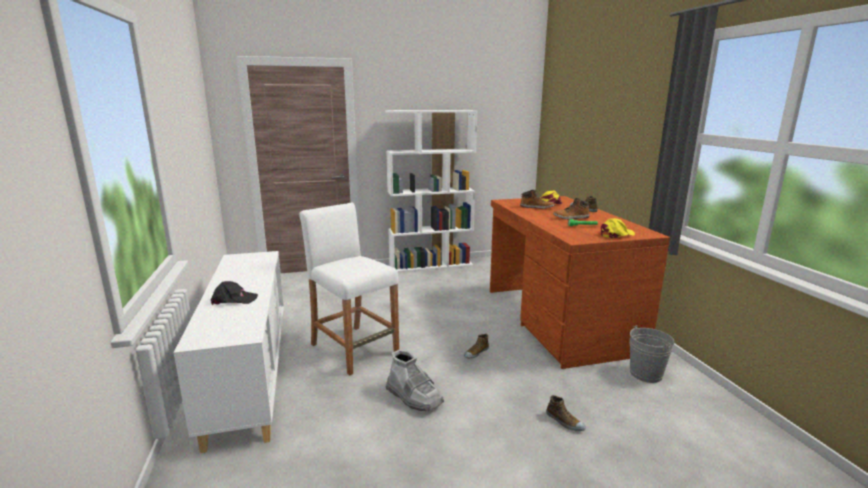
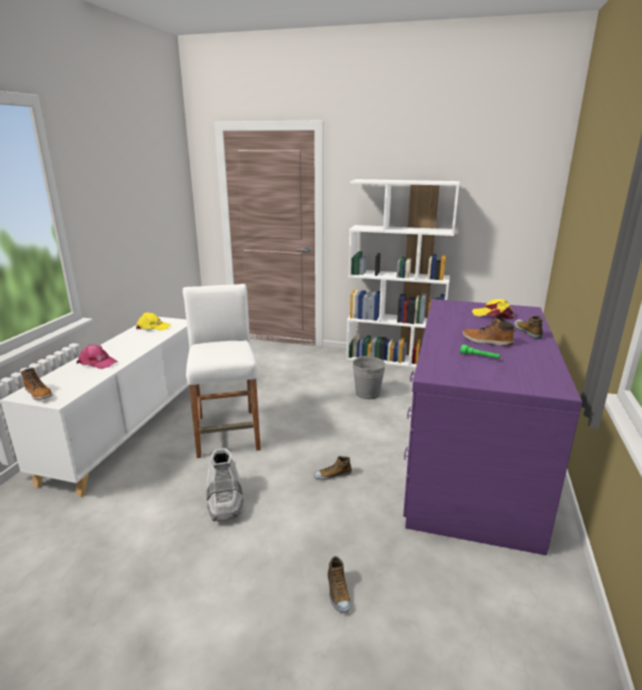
camera: 30 degrees right, 5 degrees up
(233, 300) = (97, 362): black cap -> pink cap
(537, 207) = (469, 318): boot -> boot (39, 394)
(558, 320) = (470, 465): brown desk -> purple desk
(616, 234) = (503, 379): yellow cap -> yellow cap (153, 327)
(645, 374) = (509, 577): grey bucket -> grey bucket (367, 393)

